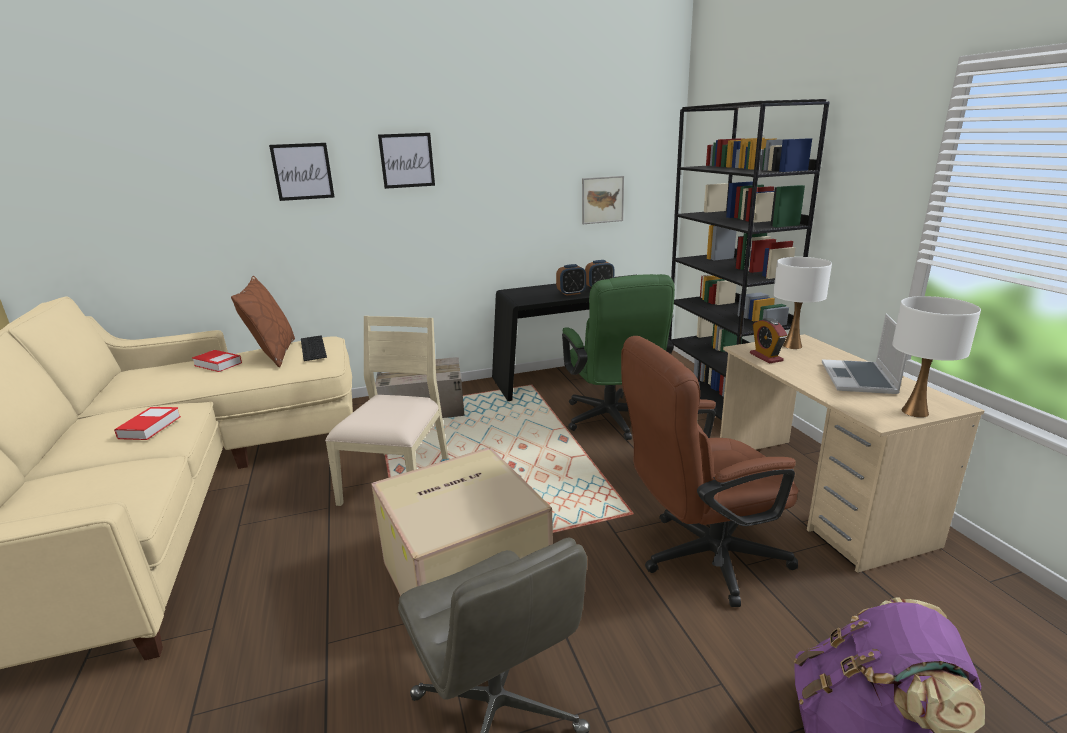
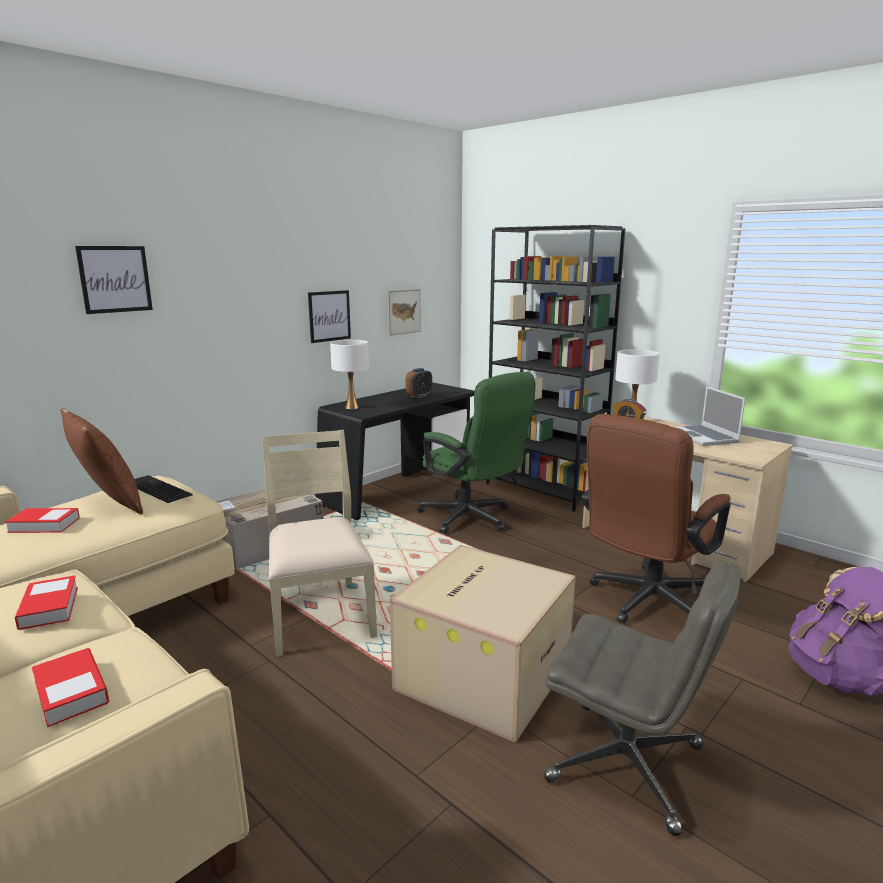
camera: 30 degrees left, 5 degrees down
(84, 492) = (71, 692): none -> book
(407, 160) = (230, 269): picture -> picture (329, 316)
(571, 293) = (400, 402): alarm clock -> none
(915, 412) = (762, 451): white table lamp -> white table lamp (352, 407)

